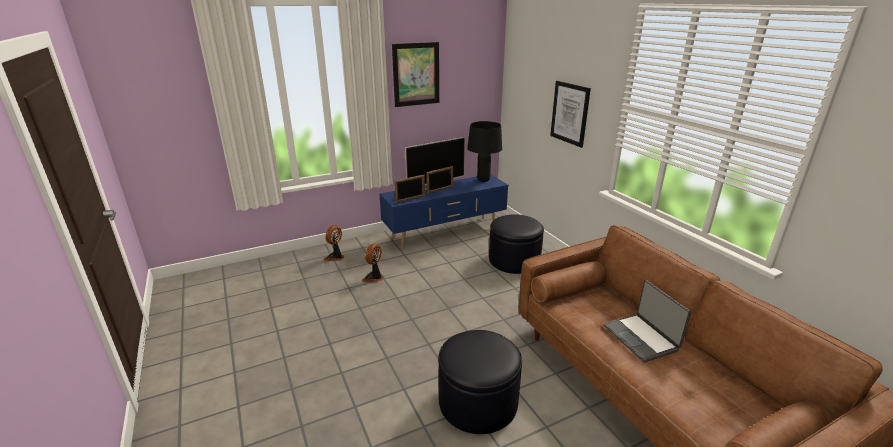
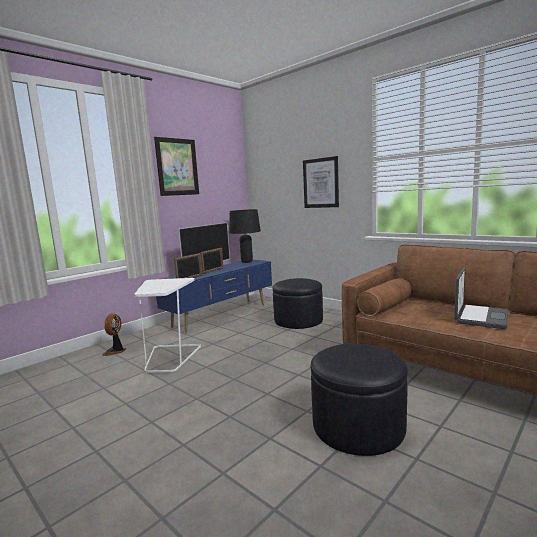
camera: 20 degrees left, 15 degrees down
(374, 278) = (170, 357): fan -> white side table
(641, 338) = (480, 317): laptop -> laptop turned 105 degrees counterclockwise

